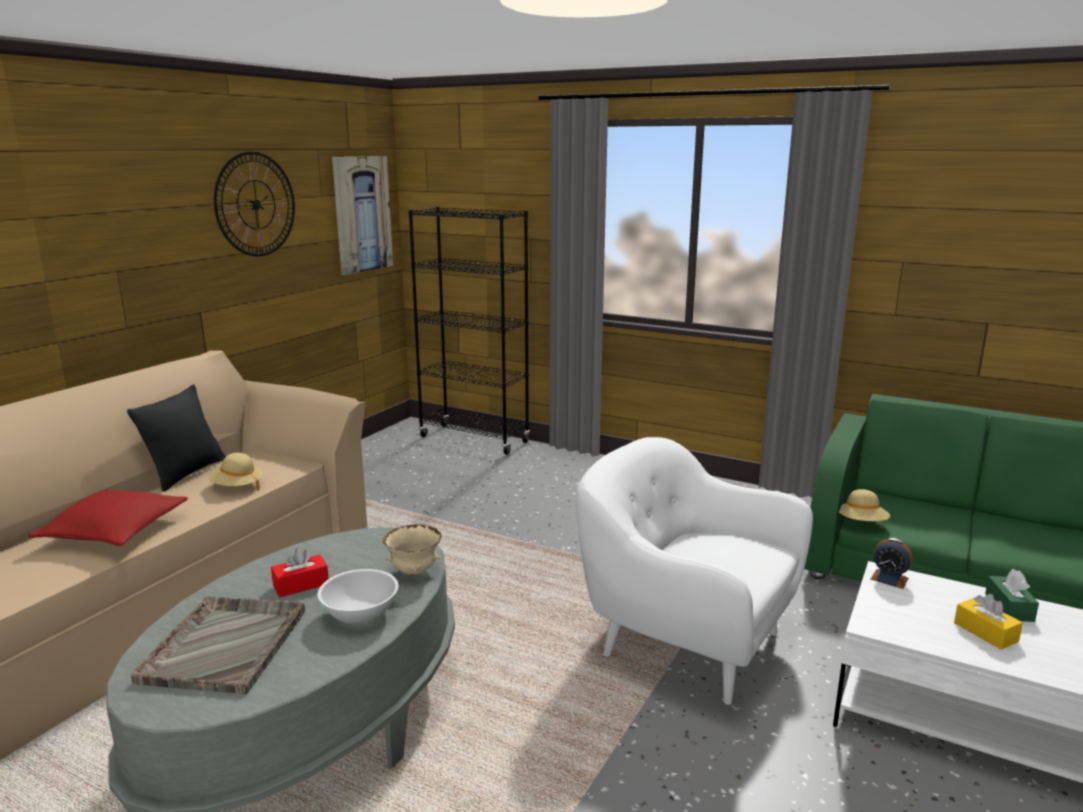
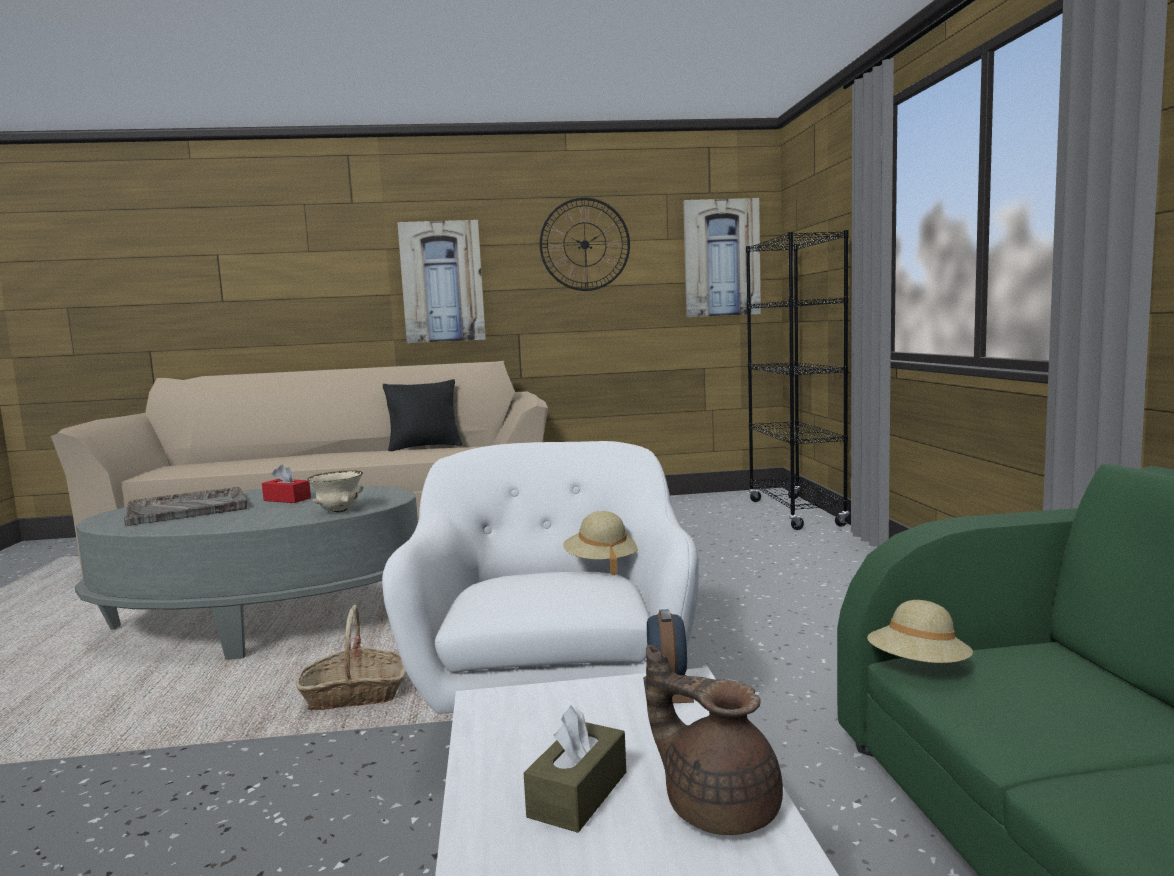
camera: 55 degrees right, 10 degrees down
(113, 259) = (442, 282): none -> picture
(114, 530) = (314, 458): red pillow -> none
(237, 487) = (420, 456): beige hat -> beige hat (602, 564)
(360, 614) = (254, 518): white bowl -> none
(564, 712) = (355, 694): none -> basket
(985, 632) = (578, 794): yellow tissue box -> brown tissue box
(1009, 607) = (718, 806): green tissue box -> brown teapot

